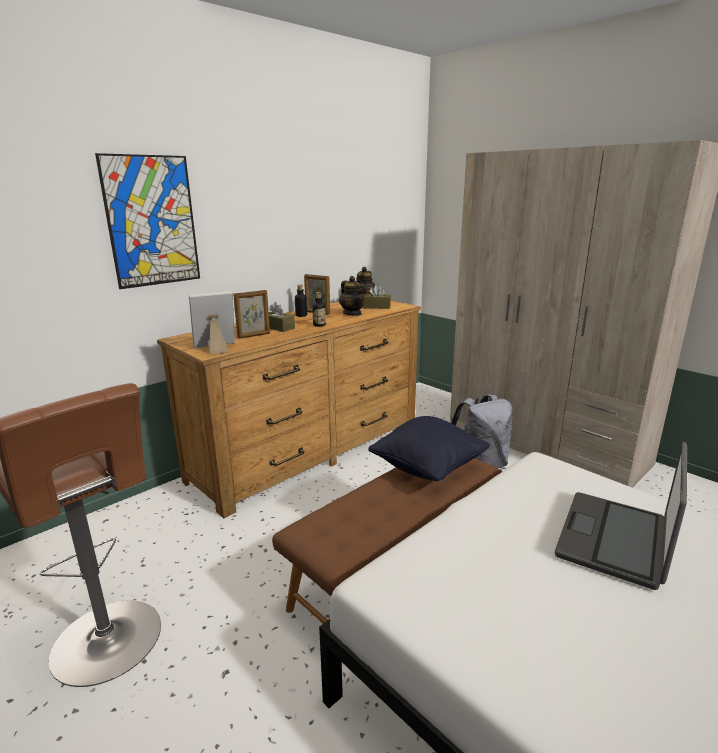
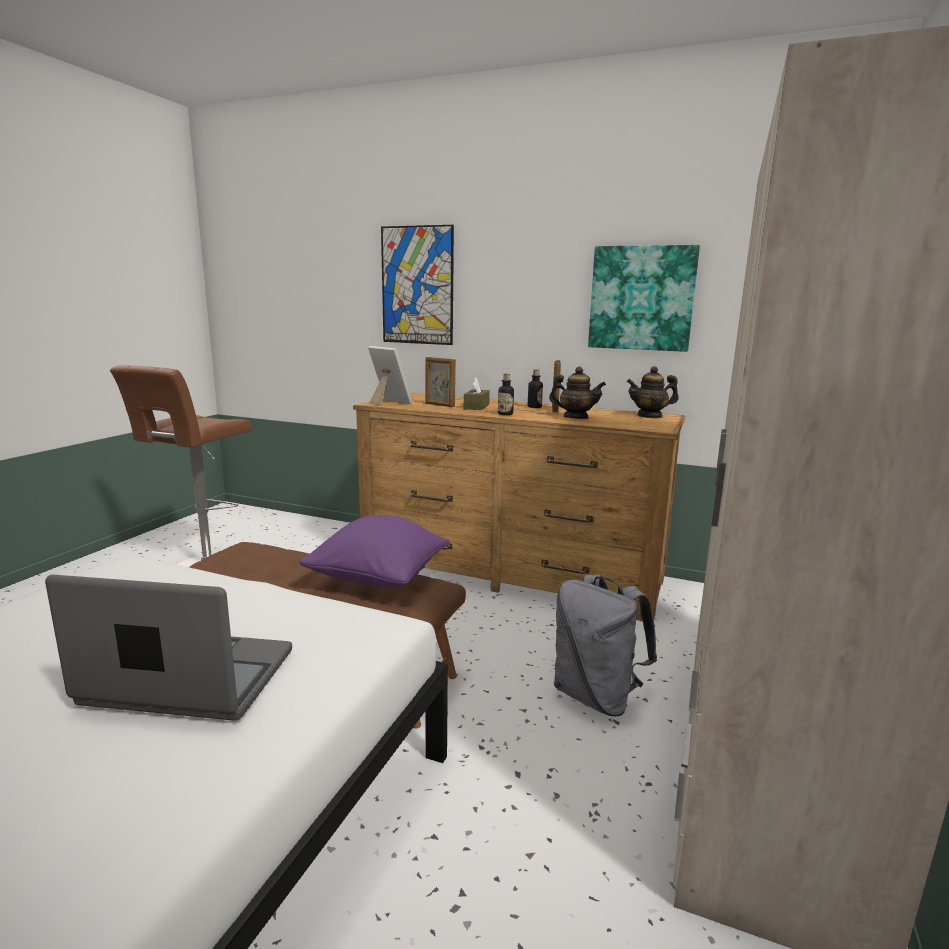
camera: 65 degrees right, 5 degrees down
(334, 219) = (641, 298): none -> picture
(352, 313) = (575, 417): teapot -> teapot turned 105 degrees counterclockwise
(376, 307) = (628, 421): brown tissue box -> none
(428, 469) = (378, 580): black pillow -> purple pillow

